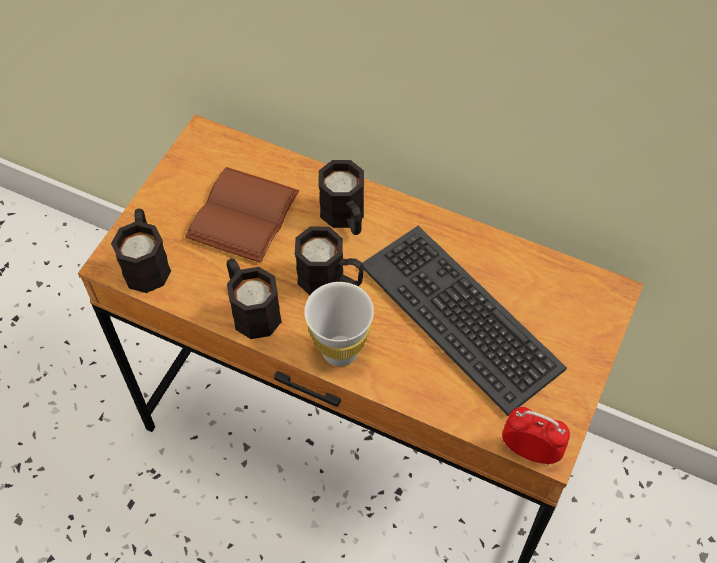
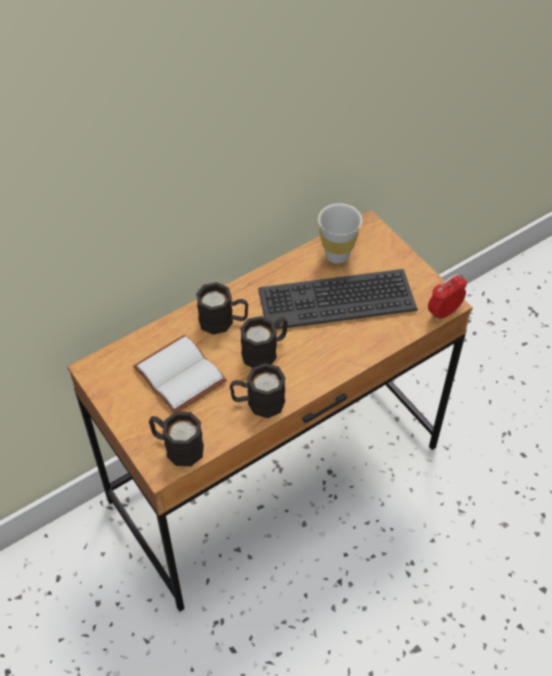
camera: 60 degrees left, 5 degrees down
(241, 214) = (177, 375): brown book -> white book
(340, 351) = (321, 369): white cup -> white cup (337, 255)

